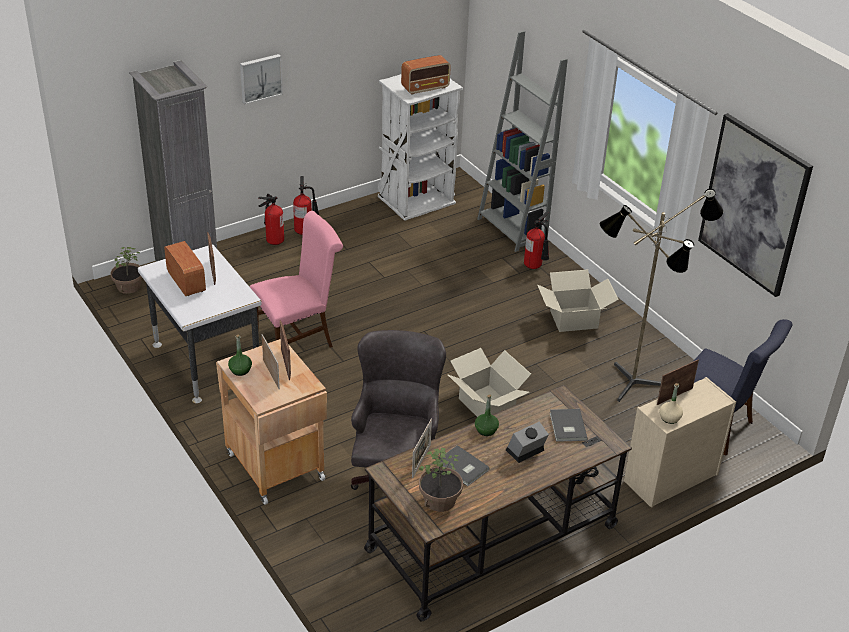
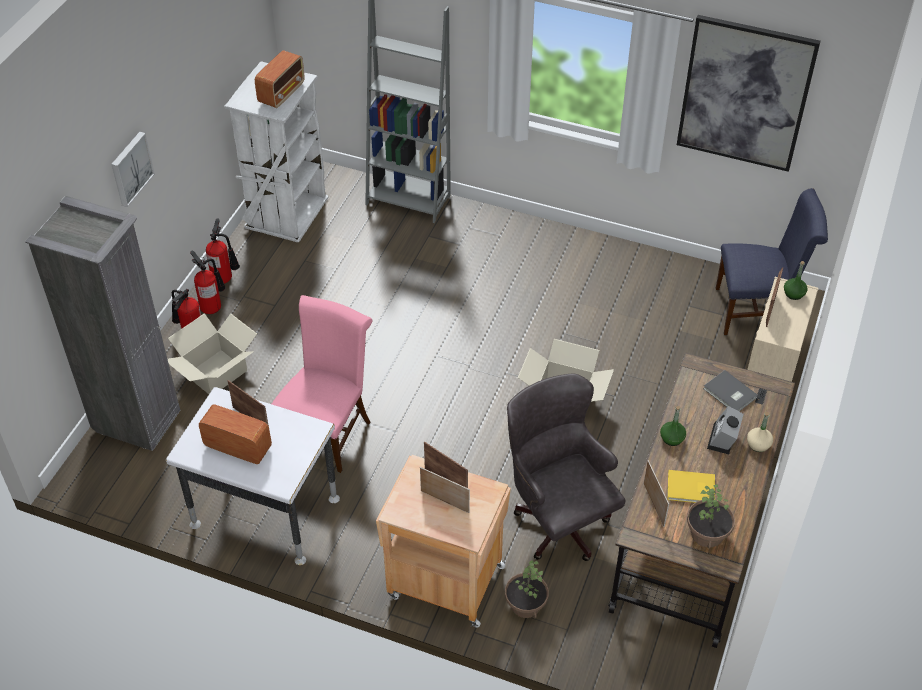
camera: 35 degrees left, 10 degrees up
(128, 286) = (92, 476): potted plant -> potted plant (525, 604)
(240, 370) = (411, 515): green bottle -> green bottle (793, 294)
(462, 468) = (691, 489): grey book -> yellow book
(535, 266) = (467, 229): fire extinguisher -> fire extinguisher (225, 278)
(574, 319) = (551, 268): cardboard box -> cardboard box (217, 373)
(634, 388) = (663, 310): floor lamp -> none
(669, 418) = (787, 334): beige bottle -> beige bottle (758, 444)

